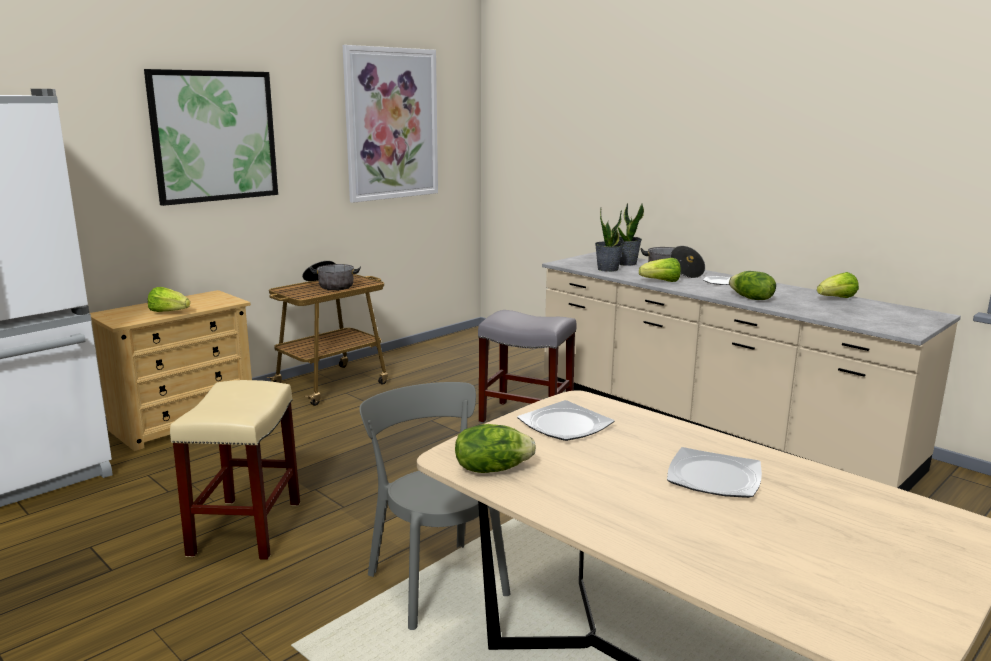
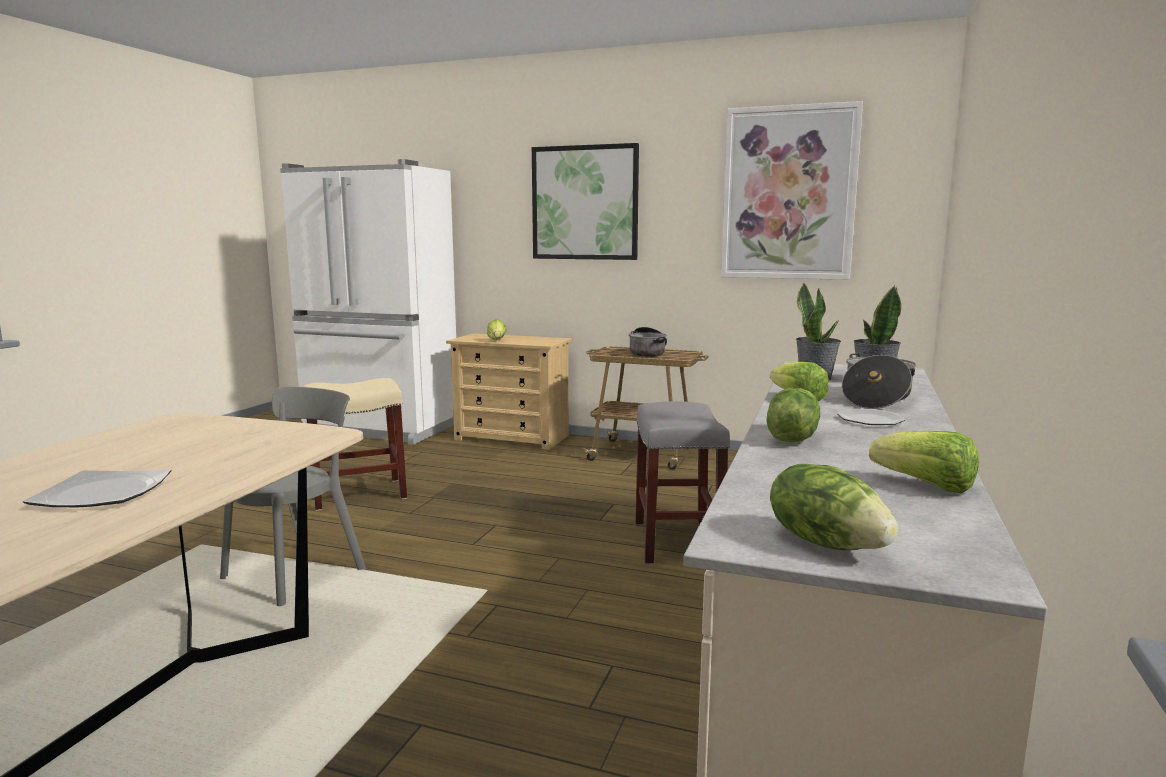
camera: 65 degrees right, 5 degrees down
(492, 469) = (147, 430): lettuce -> lettuce (827, 543)
(564, 425) = (255, 437): plate -> none

